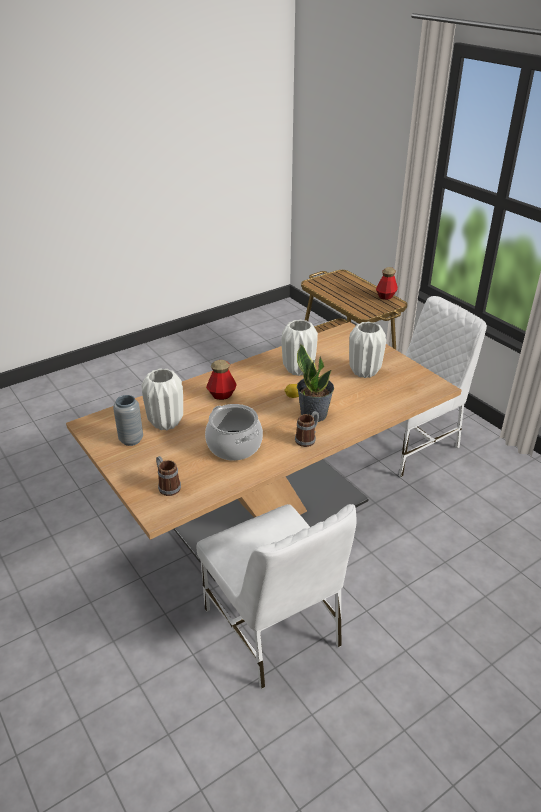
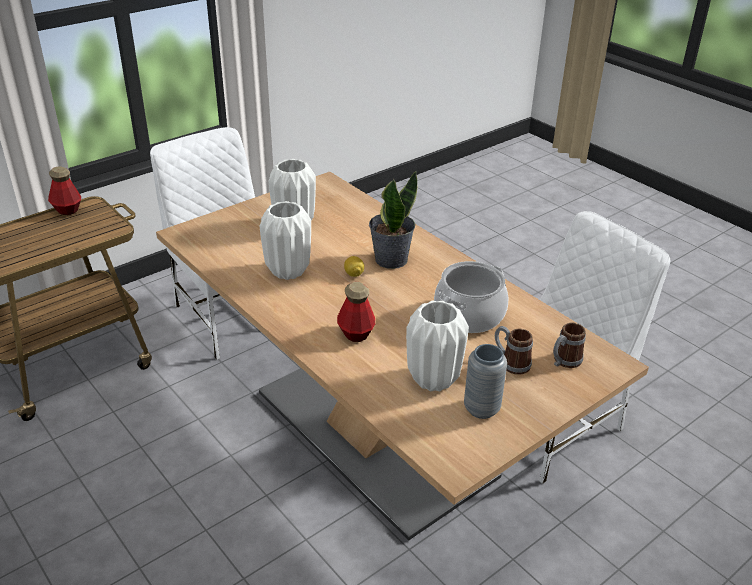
camera: 95 degrees left, 0 degrees up
(307, 438) = (441, 263): mug -> mug (510, 363)

